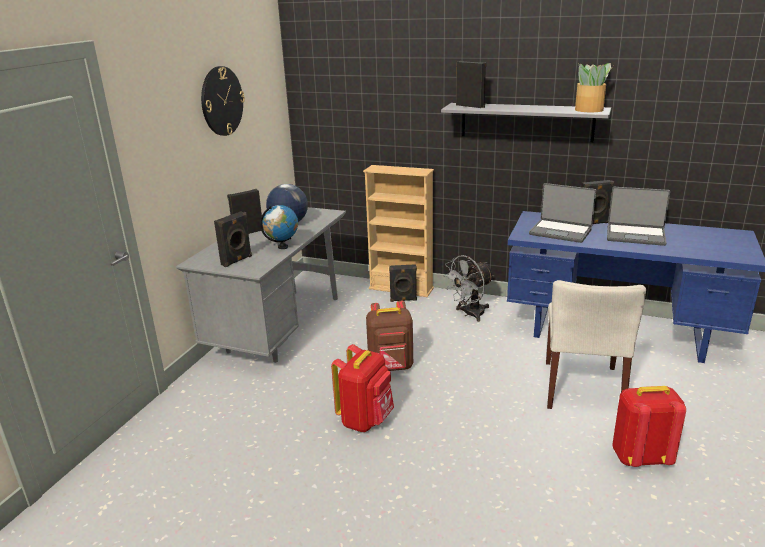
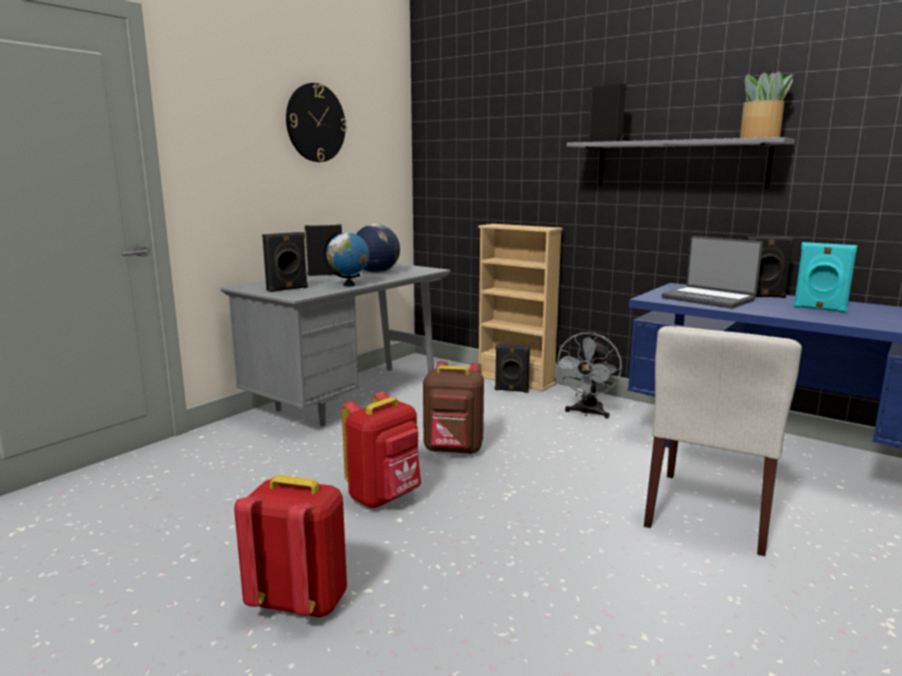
camera: 15 degrees right, 10 degrees down
(469, 314) = (587, 413): grey fan -> grey fan turned 45 degrees counterclockwise
(635, 235) = (819, 309): laptop -> turquoise speaker
(640, 457) = (770, 615): red backpack -> red backpack (300, 602)

